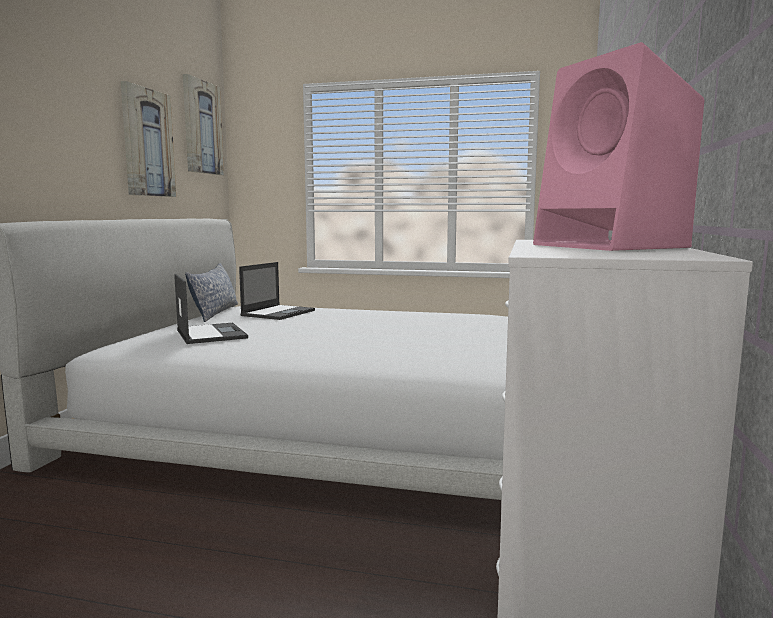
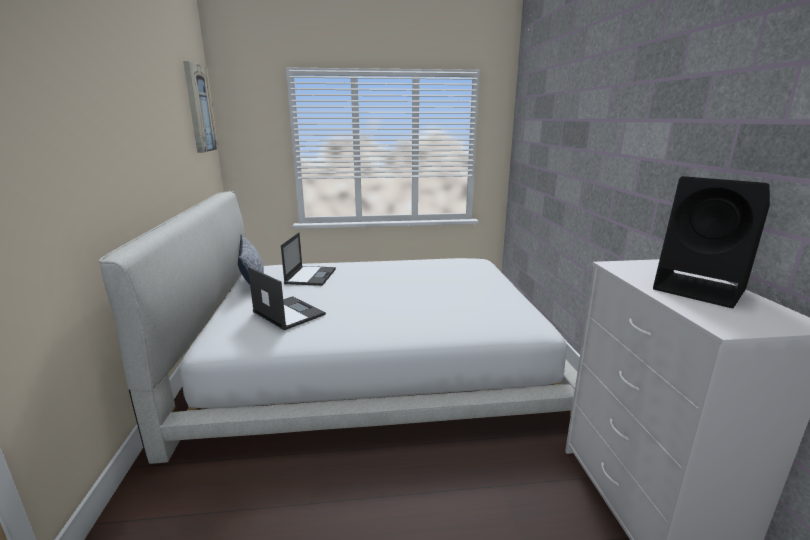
camera: 20 degrees left, 10 degrees up
(147, 143) = (172, 135): picture -> none
(612, 246) = (702, 289): pink speaker -> black speaker

